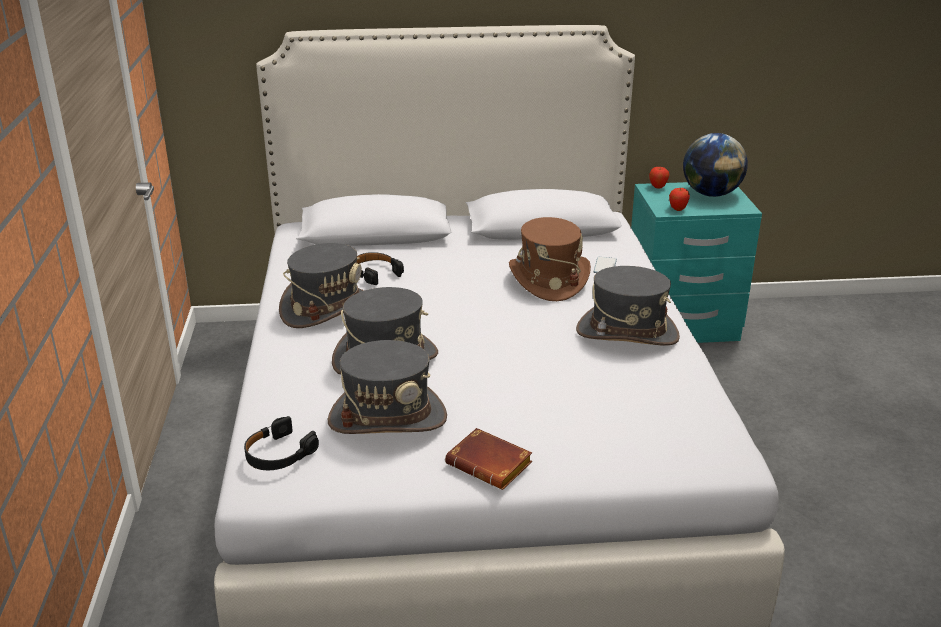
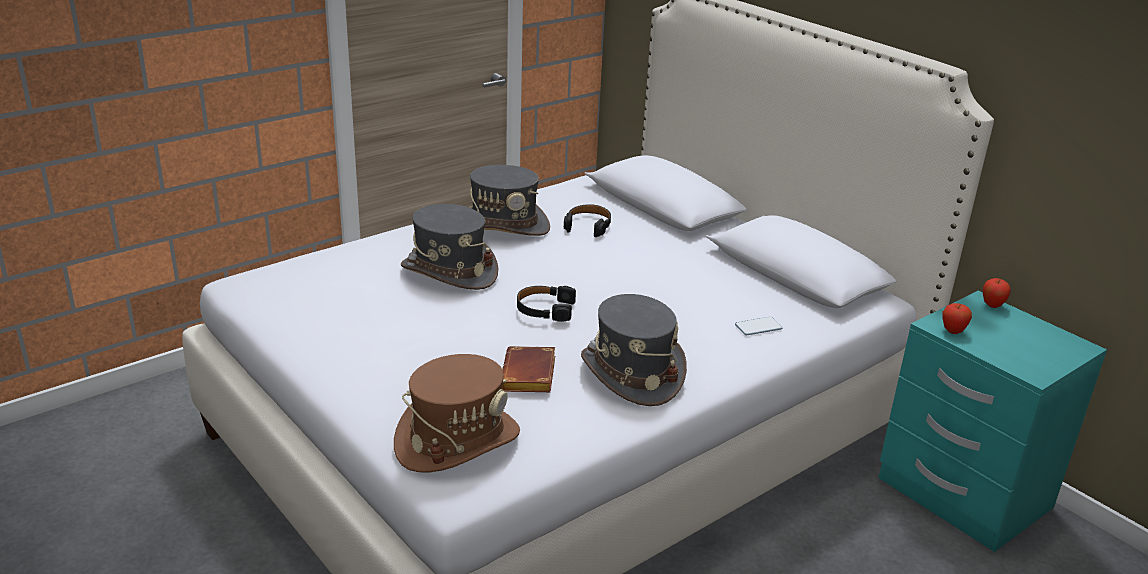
camera: 55 degrees right, 0 degrees up
(278, 454) = (279, 275): black headphones -> black headphones (545, 309)
(387, 418) = (361, 299): grey hat -> none
(492, 465) = (338, 364): brown book -> brown book (530, 377)
(548, 280) = (686, 305): brown hat -> brown hat (457, 440)
(711, 194) = (1036, 343): globe -> none

